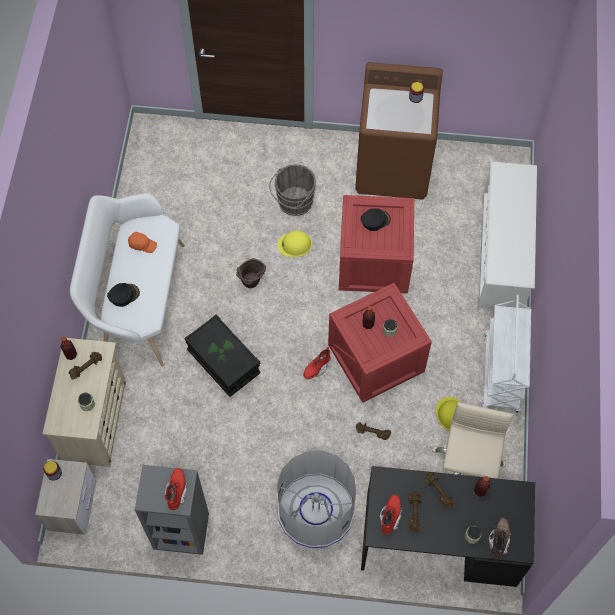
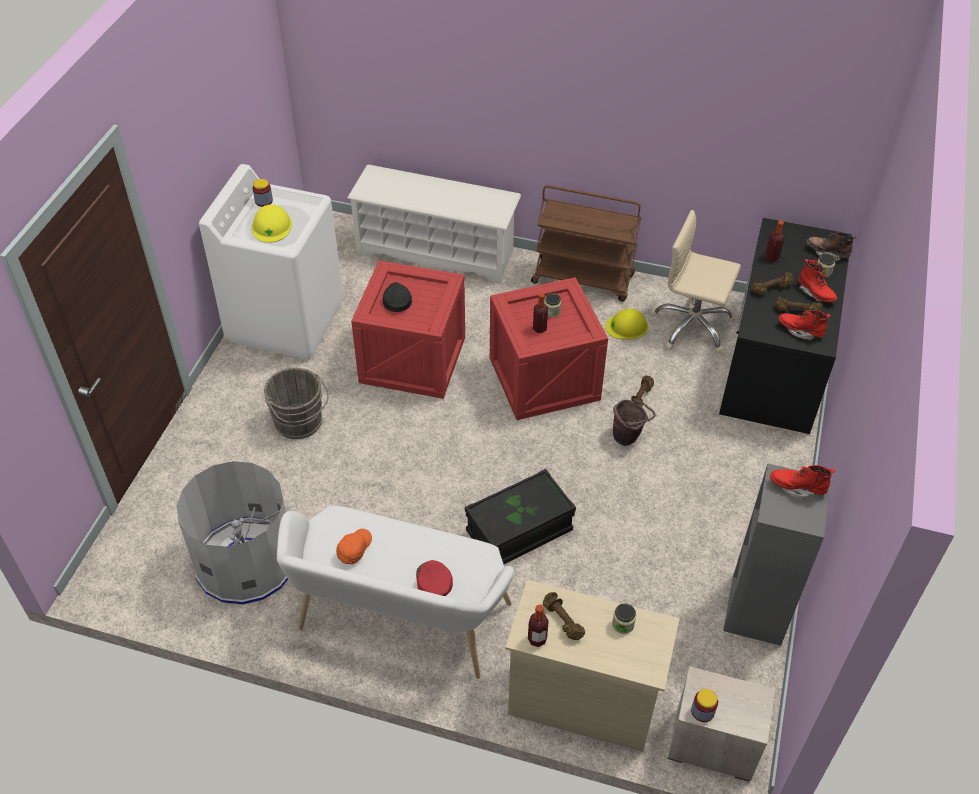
camera: 80 degrees left, 15 degrees down
(123, 295) = (433, 581): black cap -> red cap
(251, 284) = (410, 485): brown bucket -> brown bucket (628, 438)
(295, 244) = (363, 431): yellow hard hat -> yellow hard hat (272, 226)
(316, 510) = (735, 464): grey trash can -> grey trash can (246, 562)
(317, 368) = (547, 436): red boot -> red boot (815, 294)
(393, 167) = (286, 320): brown washing machine -> white washing machine
(501, 373) = (583, 279): white cart -> brown cart

